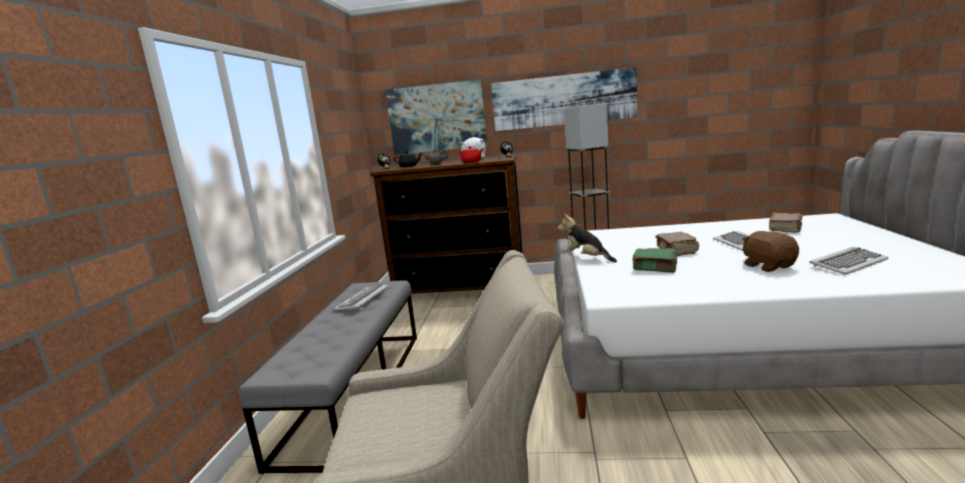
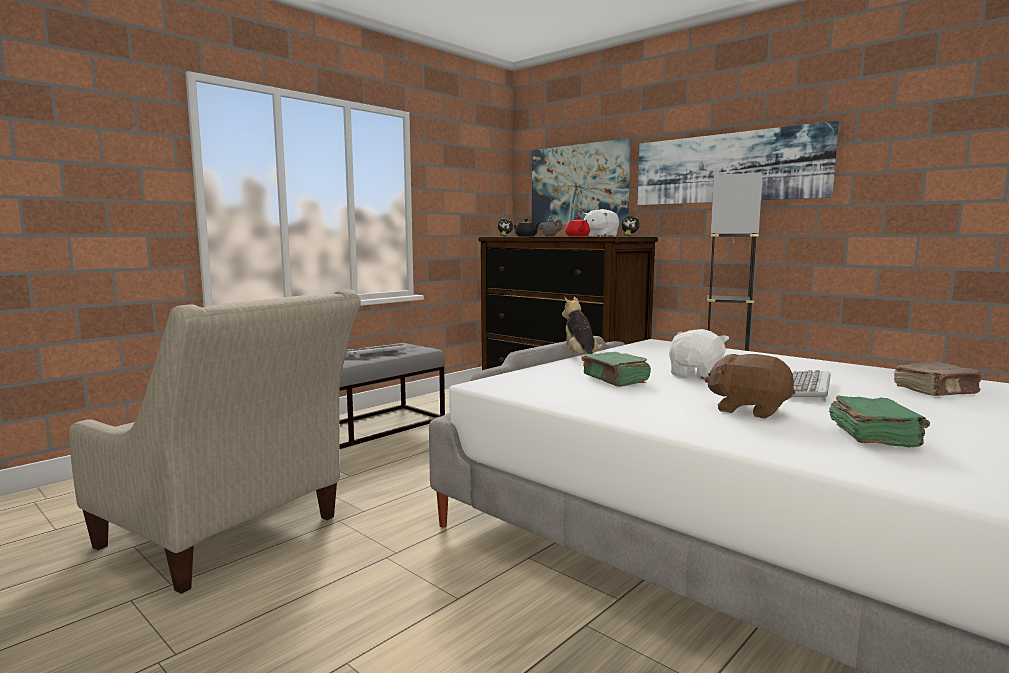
camera: 35 degrees right, 5 degrees down
(676, 251) = (696, 374): brown book -> white plush toy
(768, 266) = (749, 410): brown plush toy -> brown plush toy turned 75 degrees counterclockwise
(847, 263) = (874, 436): keyboard -> green book

